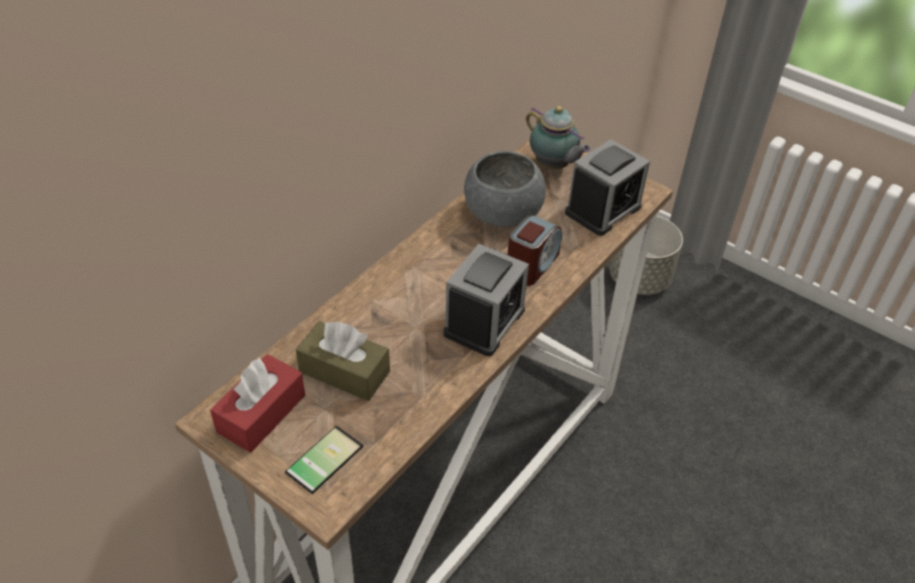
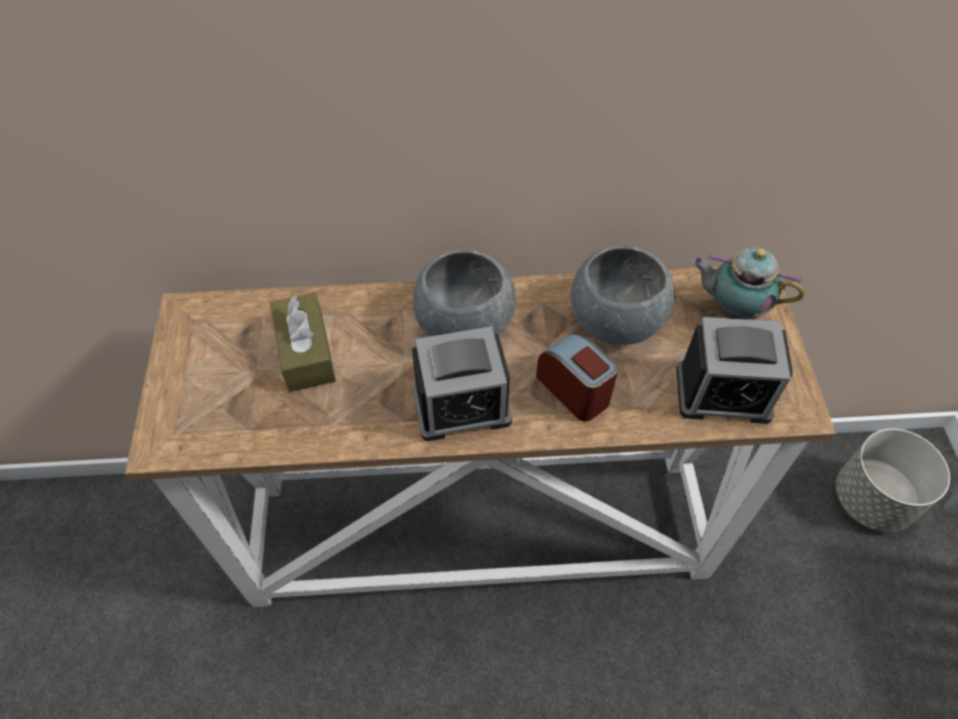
camera: 50 degrees right, 10 degrees up
(261, 413) = (215, 334): red tissue box -> none
(321, 457) = (204, 405): phone -> none
(421, 278) = (464, 323): none -> grey bowl
(531, 265) = (574, 390): alarm clock -> alarm clock turned 120 degrees counterclockwise
(553, 167) = (731, 310): teapot -> teapot turned 105 degrees clockwise

